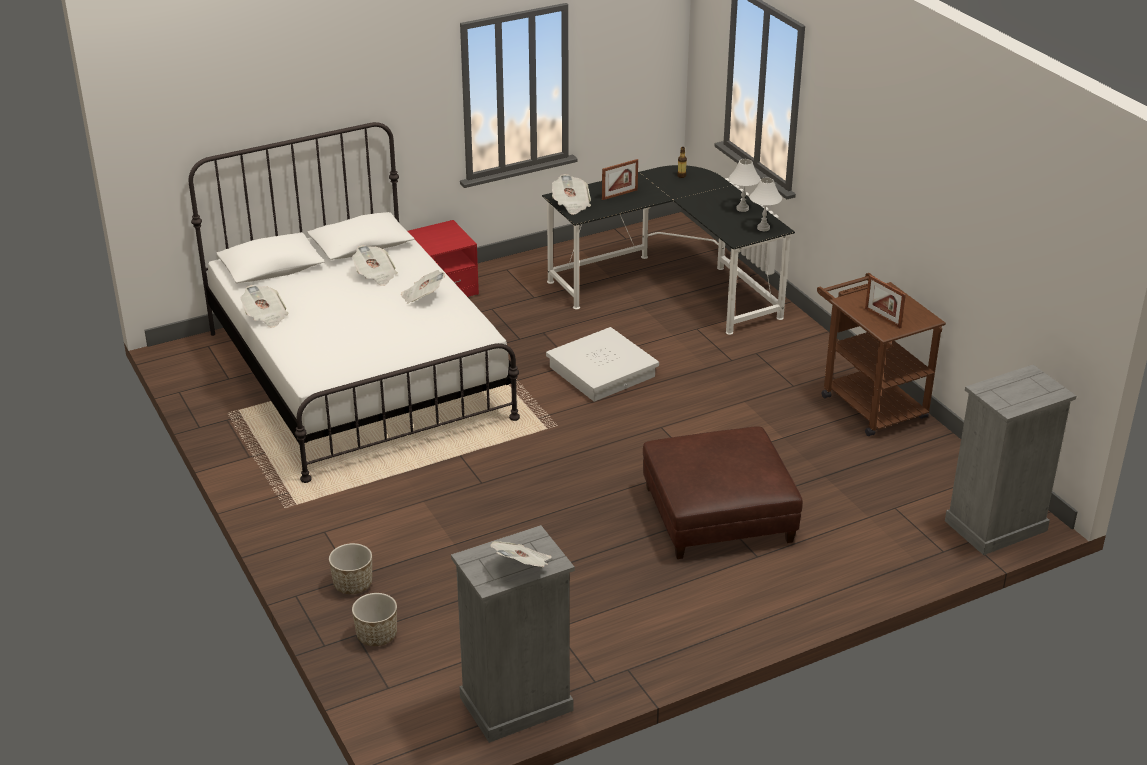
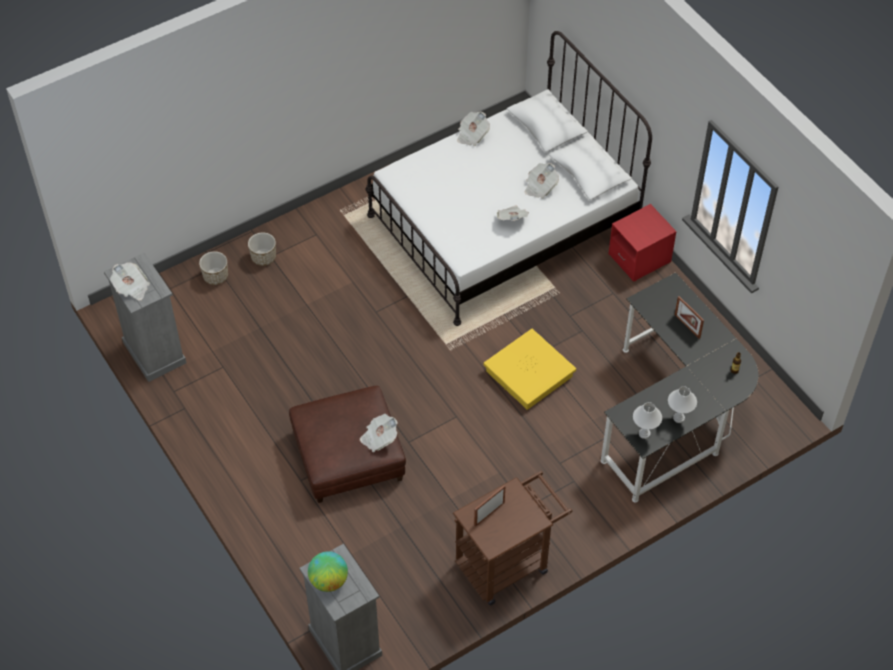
camera: 85 degrees right, 20 degrees up
(571, 204) = (661, 293): newspaper -> newspaper (379, 438)
(602, 371) = (529, 374): white storage box -> yellow storage box
(1021, 397) = (329, 581): none -> globe

